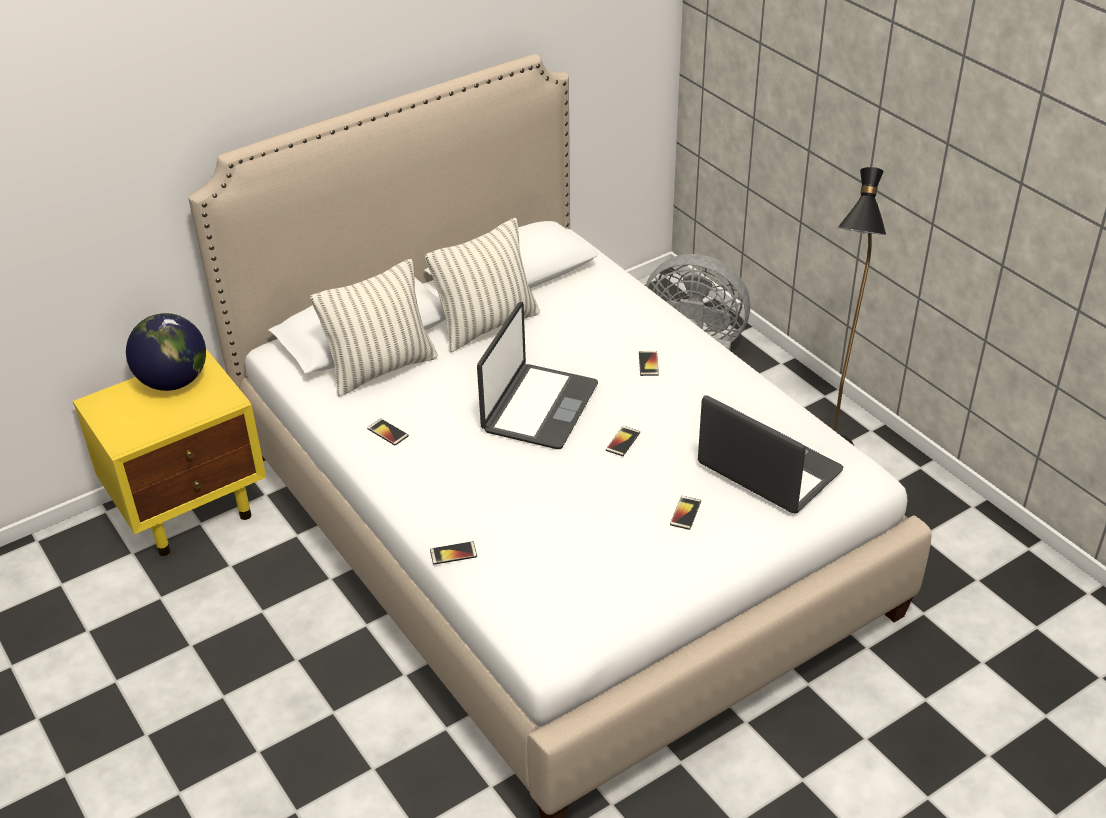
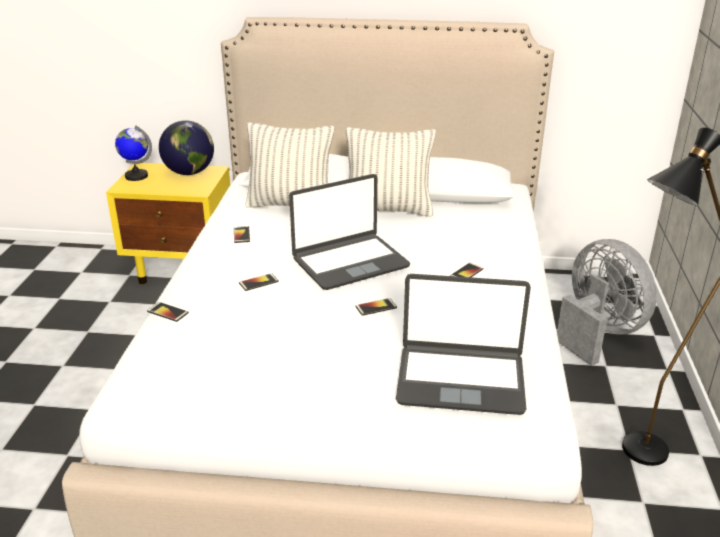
camera: 40 degrees right, 10 degrees down
(113, 419) = (136, 176): none -> globe
(685, 513) = (351, 373): phone -> phone (258, 282)
(768, 469) = (460, 380): laptop -> laptop turned 105 degrees clockwise

